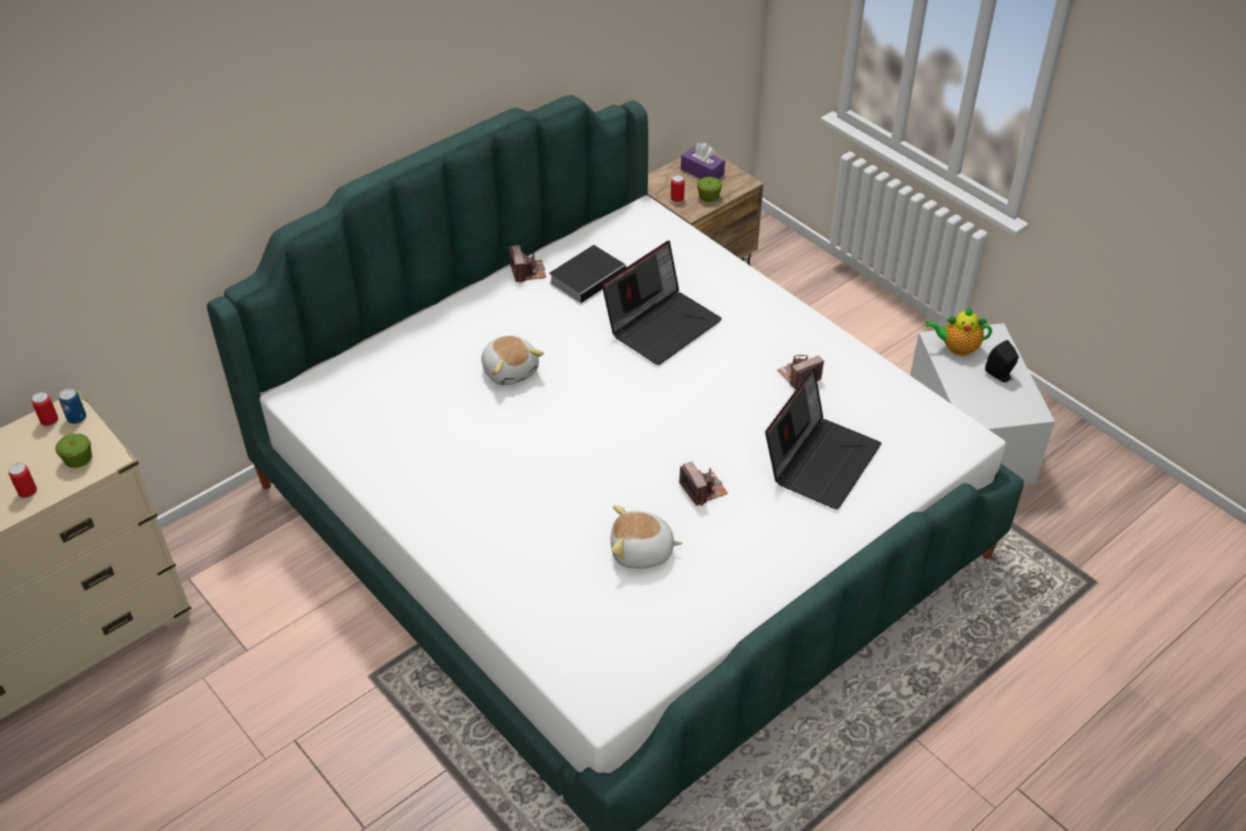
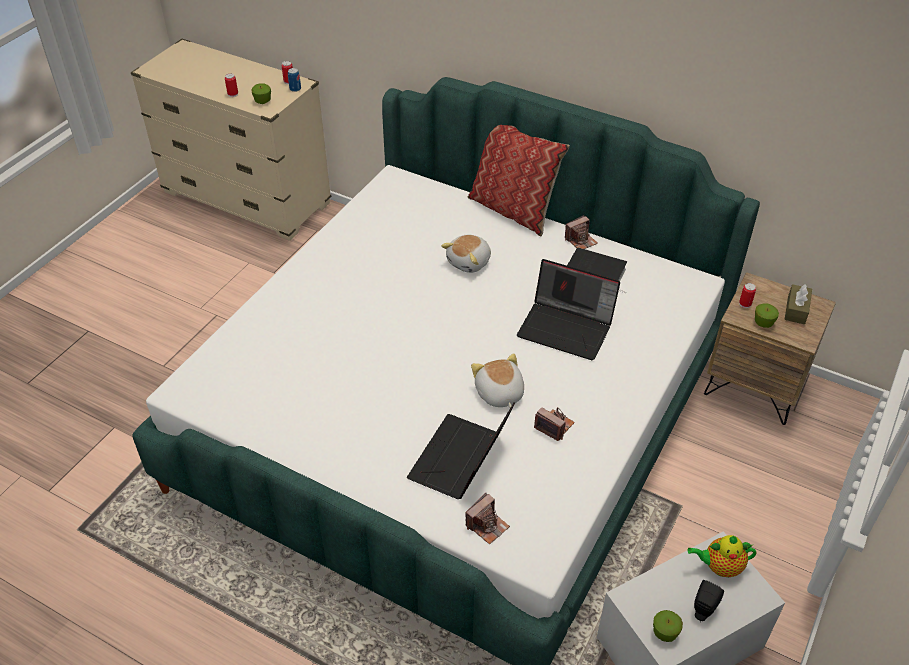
camera: 70 degrees right, 0 degrees up
(437, 307) = (513, 209): none -> pillow
(642, 552) = (320, 377): plush toy -> plush toy (499, 393)
(702, 172) = (796, 310): purple tissue box -> brown tissue box
(703, 489) = (396, 396): camera -> camera (487, 525)
(820, 460) = (460, 461): laptop -> laptop turned 105 degrees clockwise
(957, 348) = (719, 567): teapot -> teapot turned 75 degrees counterclockwise
(1016, 407) = (665, 632): none -> apple

